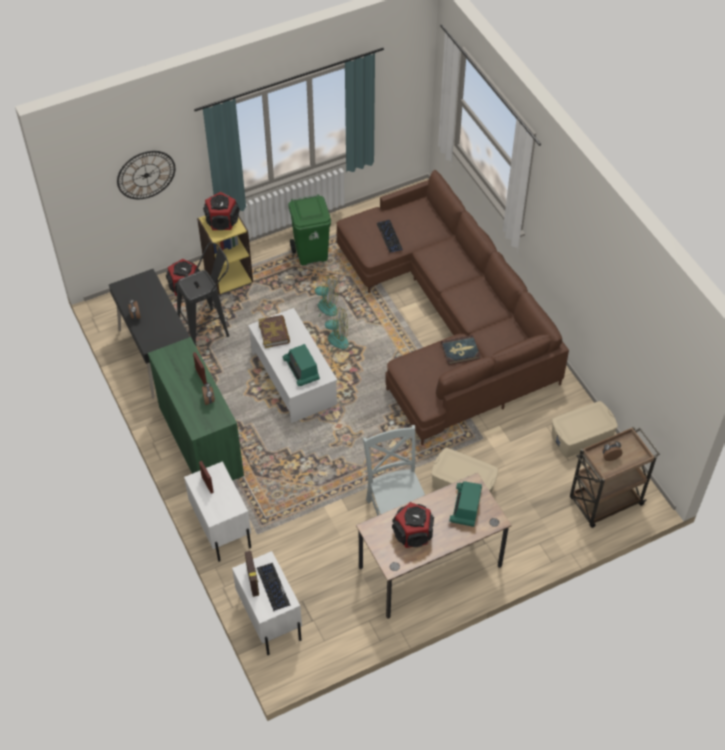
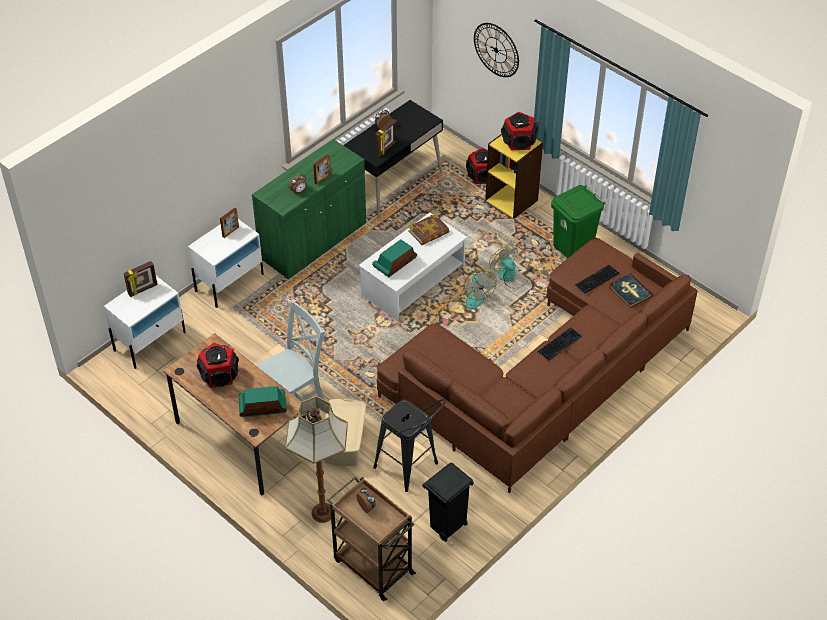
camera: 70 degrees right, 5 degrees down
(169, 322) = (386, 148): none -> picture frame
(208, 327) = (443, 206): black stool -> black stool (410, 469)
(273, 587) = (141, 304): keyboard -> keyboard (559, 344)
(322, 307) = (510, 276): fan -> fan turned 150 degrees clockwise
(460, 351) = (475, 373): book -> book (630, 292)
(536, 523) = (323, 512): none -> floor lamp
(581, 437) = (447, 527): beige storage box -> black trash can

